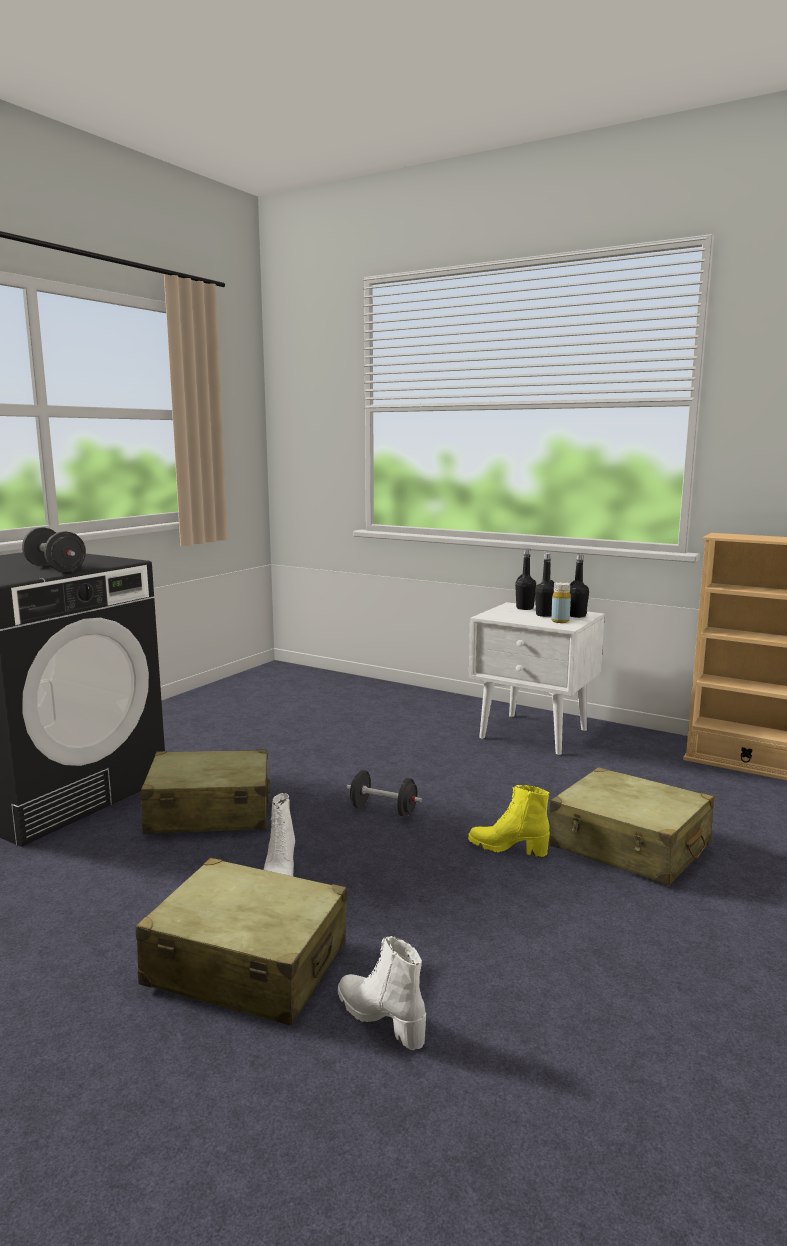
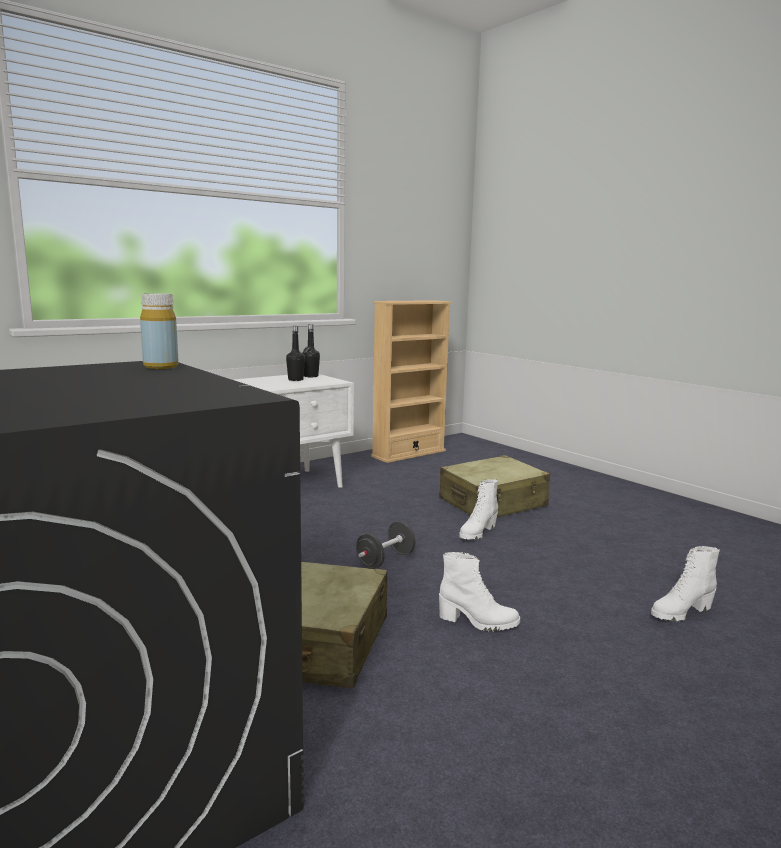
camera: 70 degrees left, 0 degrees up
(55, 569) = (164, 379): black dumbbell -> none
(247, 964) = (616, 655): beige suitcase -> none
(508, 848) = (477, 533): yellow boot -> white boot
(524, 608) = (264, 379): black bottle -> none
(560, 621) = (321, 380): yellow bottle -> yellow bottle (161, 366)

